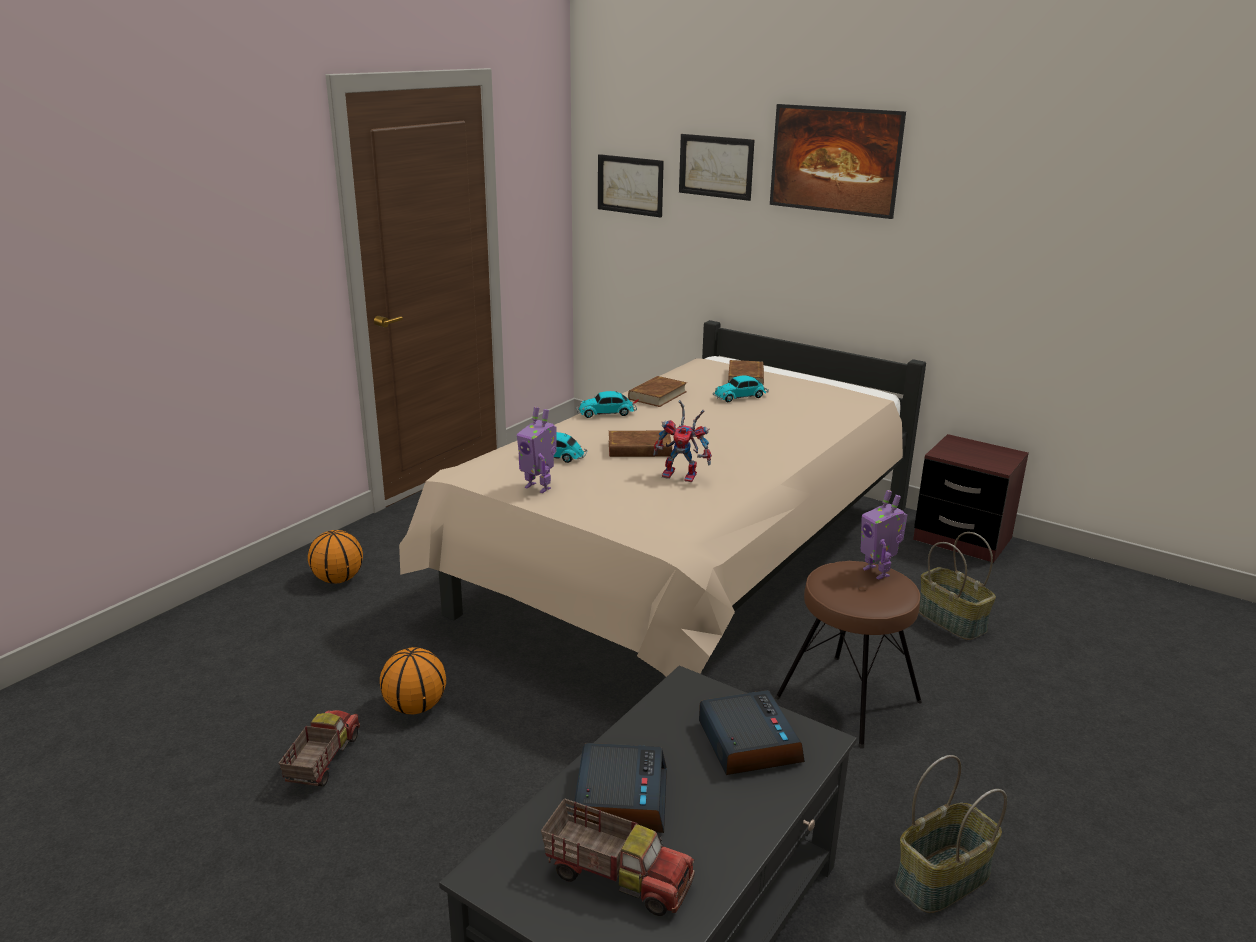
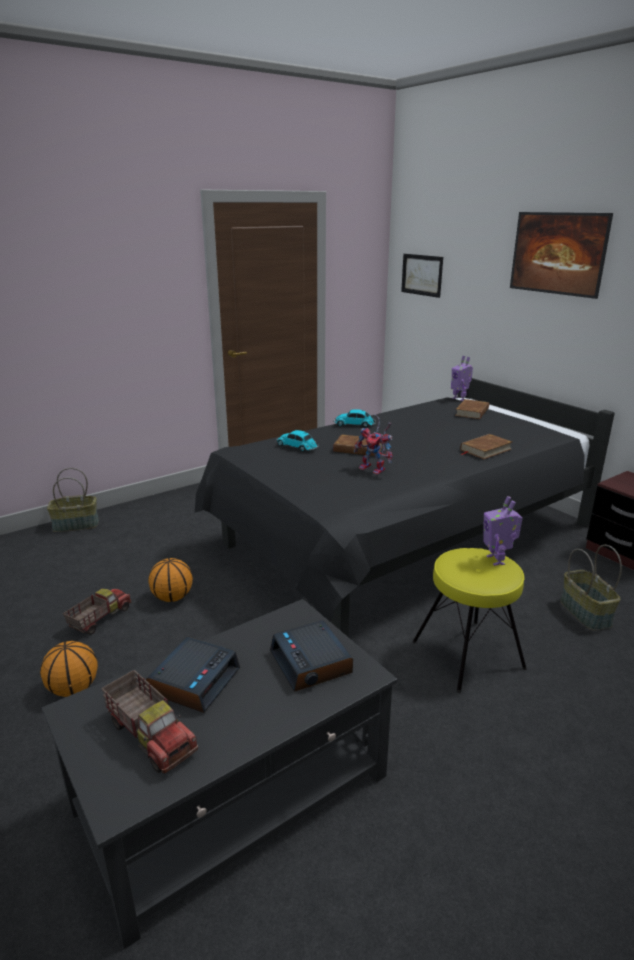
camera: 20 degrees right, 0 degrees up
(338, 579) = (176, 512): basketball -> basketball (73, 689)
(538, 487) = (271, 464): toy robot -> toy robot (459, 399)
(657, 395) = (398, 417): brown book -> brown book (485, 449)
(687, 564) = (401, 538): beige bed -> black bed
(716, 166) = (476, 260): picture -> none
(741, 396) = (458, 424): toy car -> none
(747, 742) = (312, 663): alarm clock -> alarm clock turned 150 degrees clockwise
(849, 699) = (468, 655): brown stool -> yellow stool
(943, 880) = (468, 812): basket -> basket (75, 525)

